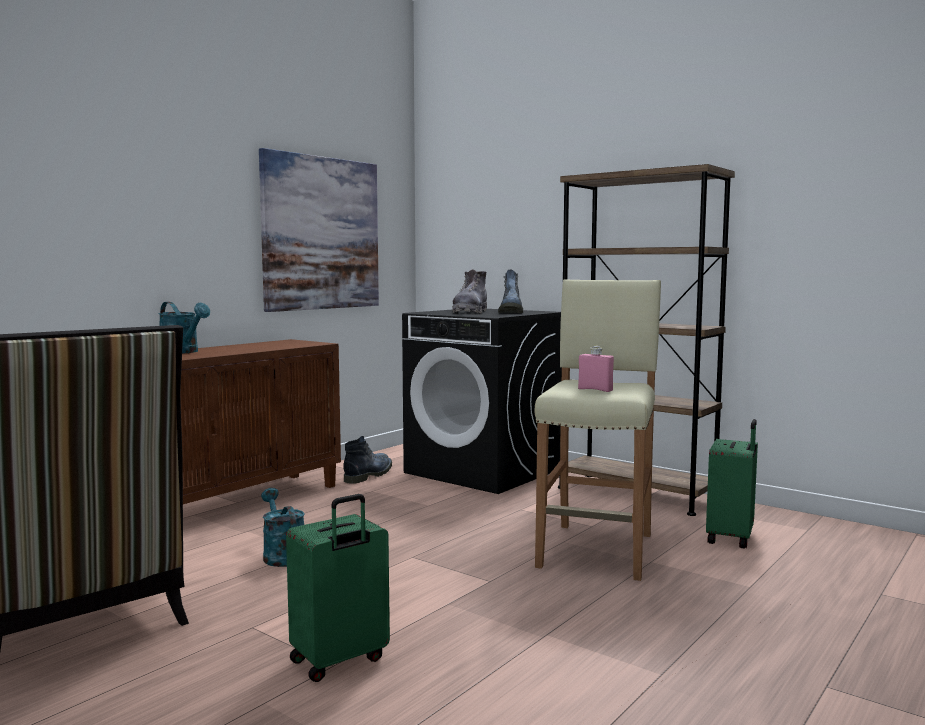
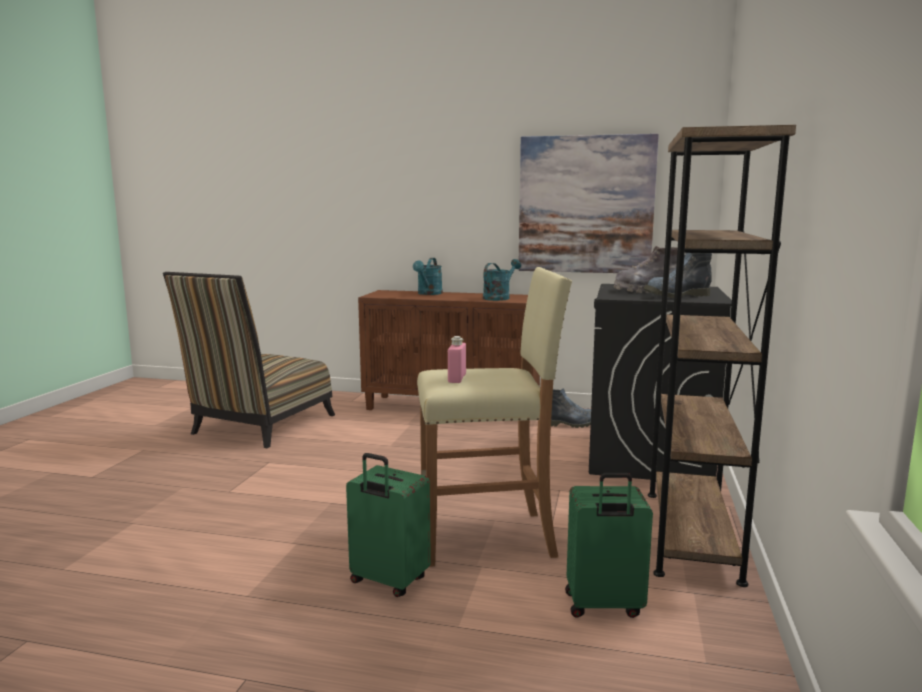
camera: 65 degrees right, 5 degrees up
(281, 555) = (377, 442): turquoise watering can -> turquoise watering can (499, 298)
(339, 661) = (234, 491): green suitcase -> green suitcase (388, 581)

